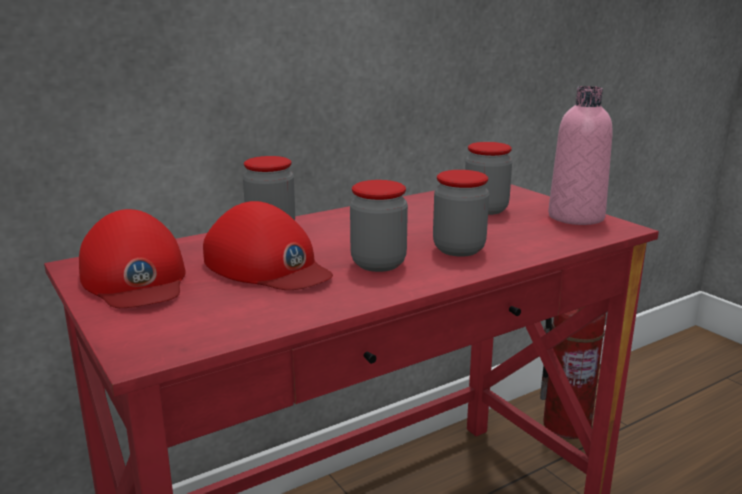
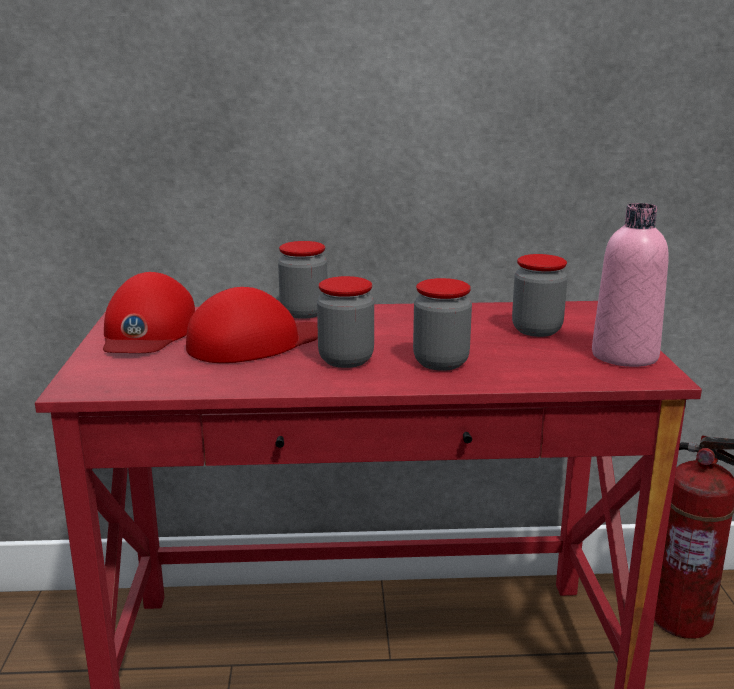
camera: 30 degrees right, 0 degrees up
(267, 266) = (254, 343): red cap -> red cap turned 105 degrees counterclockwise

